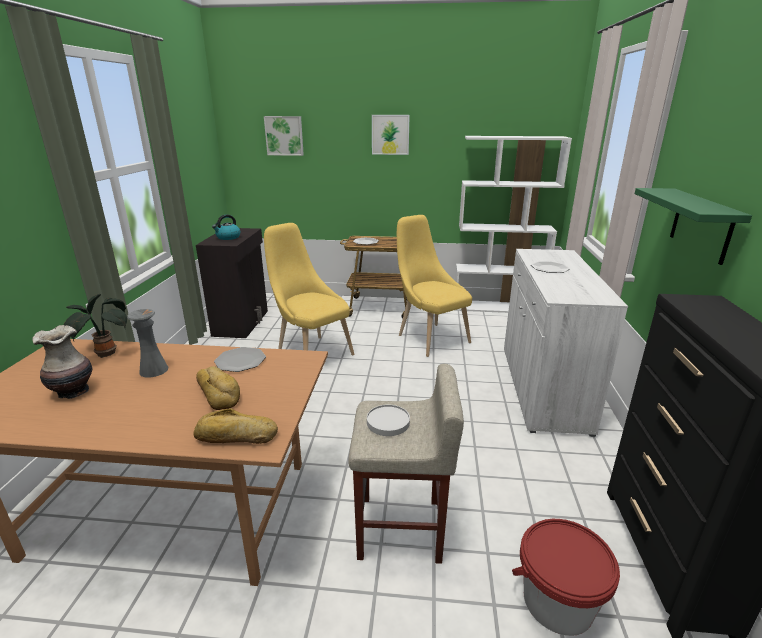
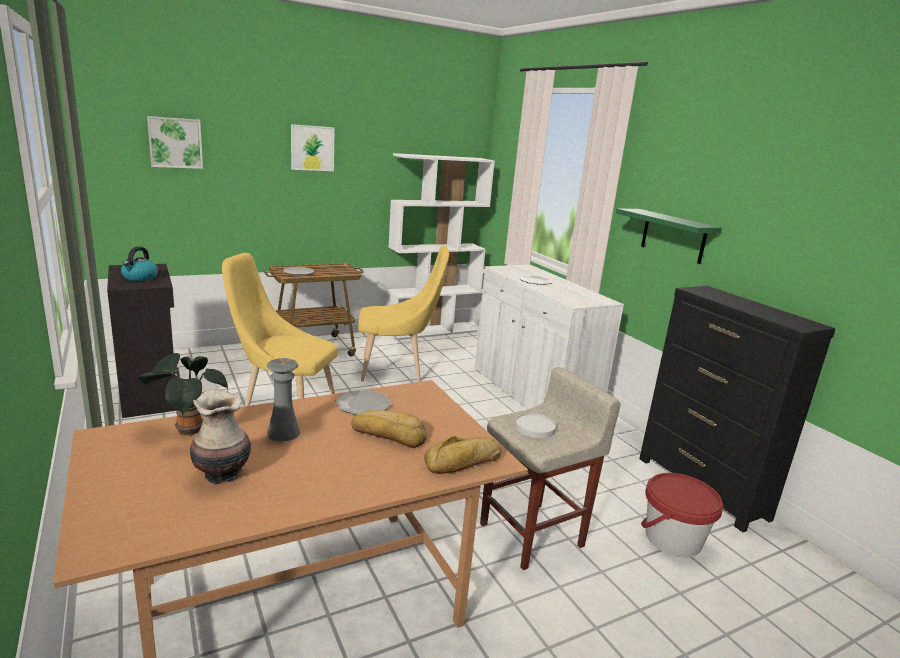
camera: 35 degrees left, 5 degrees down
(430, 337) = (396, 370): yellow chair -> yellow chair turned 150 degrees clockwise

